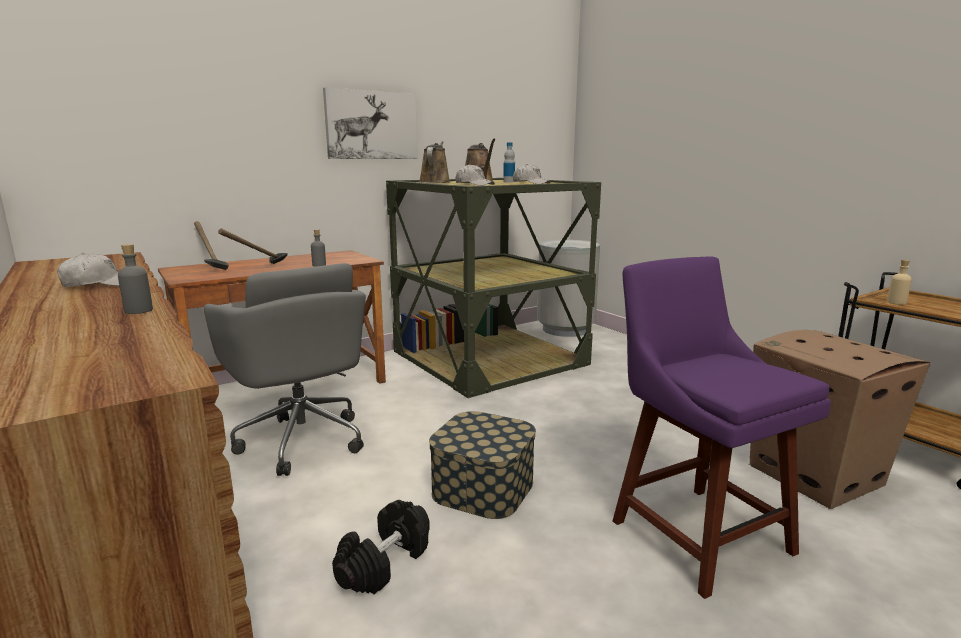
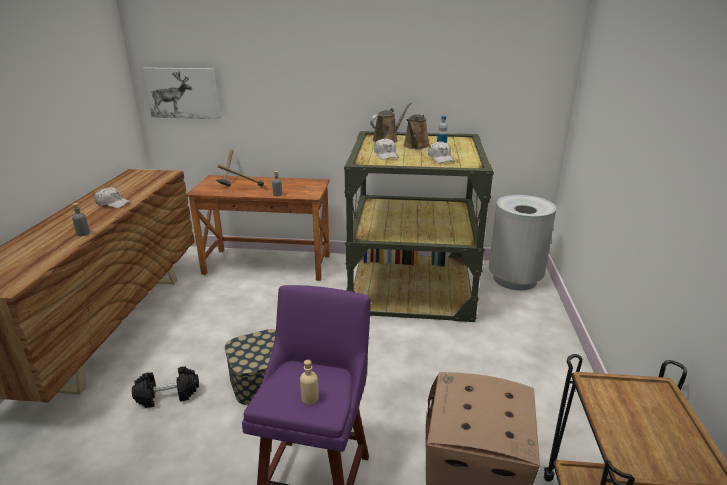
camera: 40 degrees right, 10 degrees up
(300, 439) = (229, 304): grey office chair -> none
(371, 125) = (352, 88): picture -> picture (183, 93)
(896, 302) = (616, 397): beige bottle -> beige bottle (310, 398)

